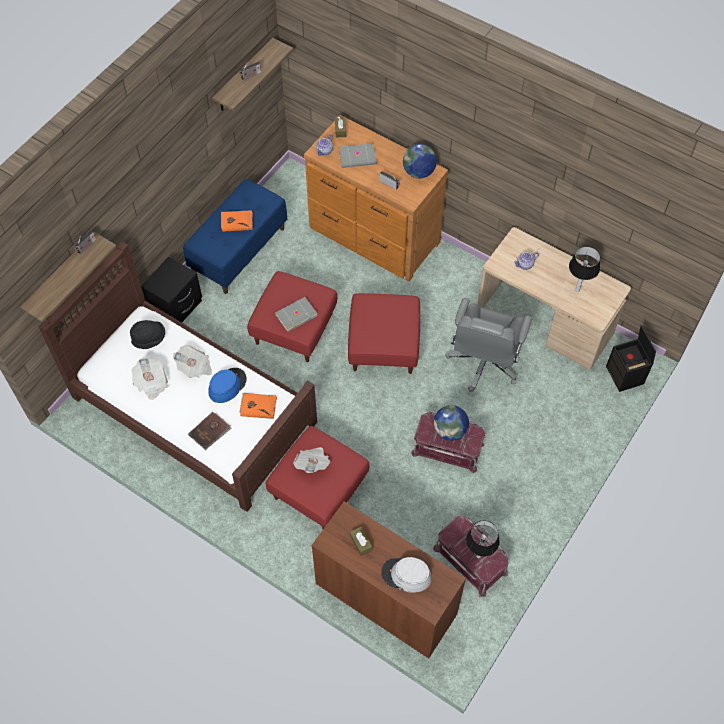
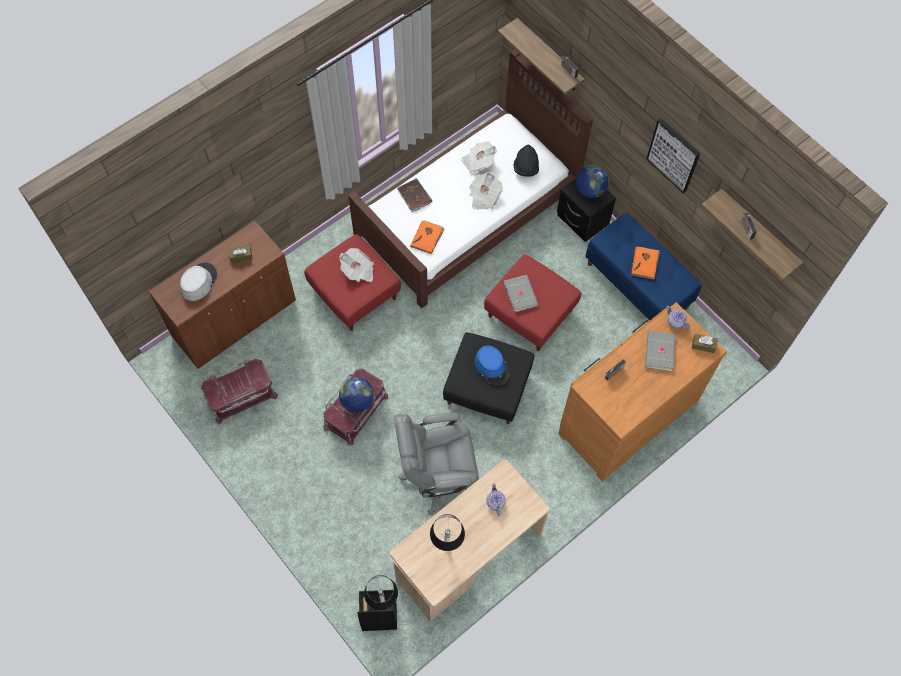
camera: 105 degrees right, 5 degrees up
(176, 144) = (673, 155): none -> picture
(227, 385) = (457, 218): blue hat -> blue hat (492, 367)
(383, 345) = (487, 387): red ottoman -> black ottoman
(419, 172) = (624, 407): globe -> globe (590, 190)
(478, 556) = (228, 386): table lamp -> table lamp (383, 602)
(483, 363) = (438, 476): grey office chair -> grey office chair turned 45 degrees counterclockwise

